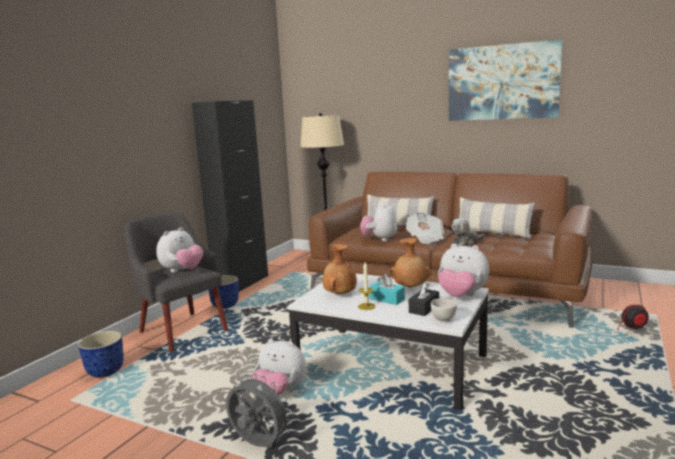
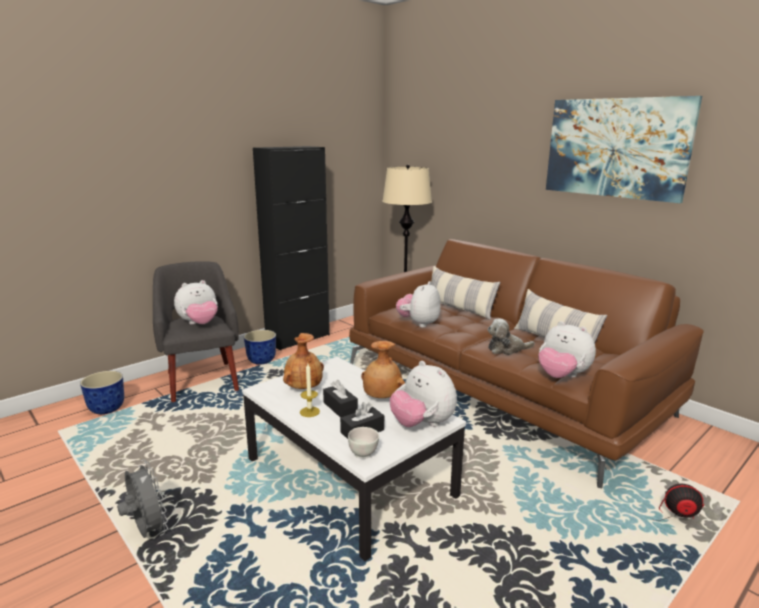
camera: 20 degrees right, 5 degrees up
(280, 392) = (218, 477): plush toy -> plush toy (562, 376)
(387, 299) = (340, 407): turquoise tissue box -> black tissue box
(425, 238) = (467, 333): newspaper -> none

